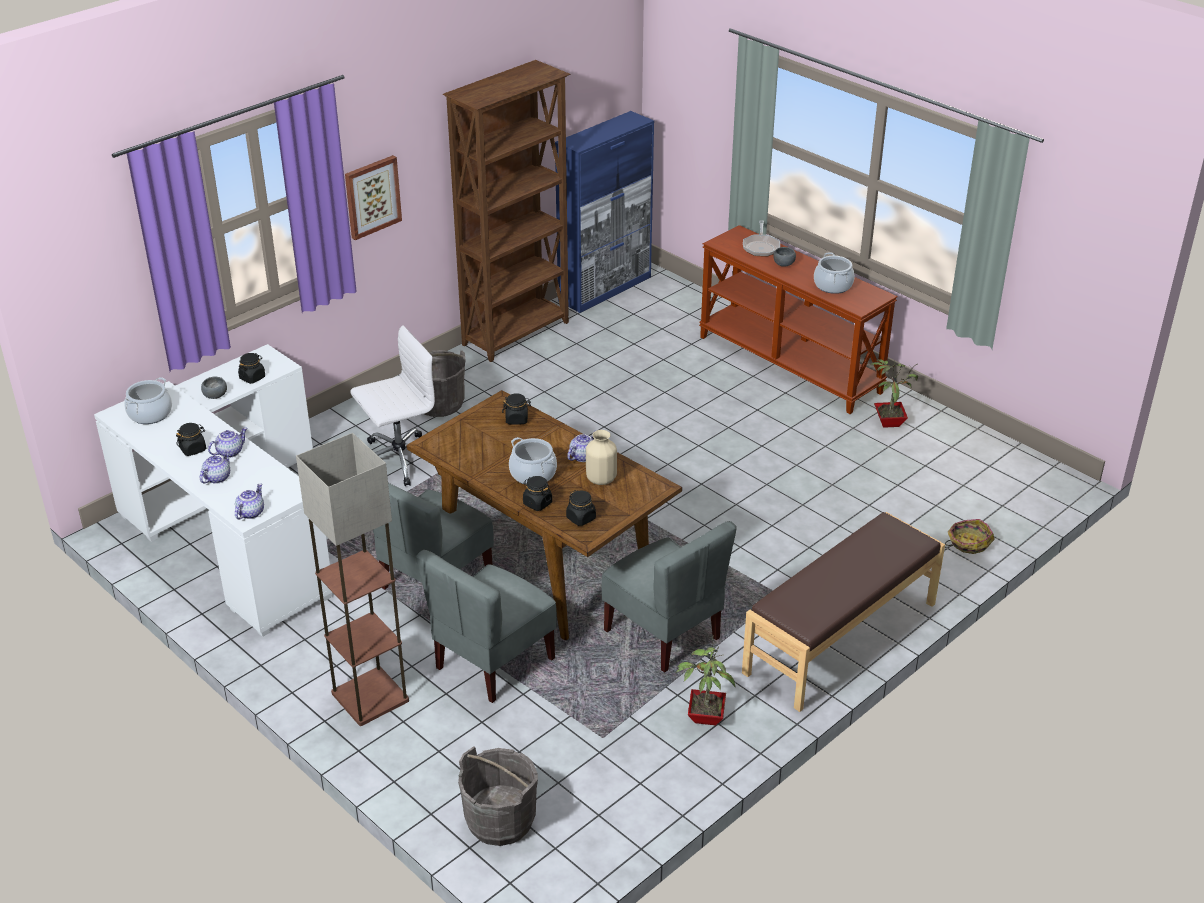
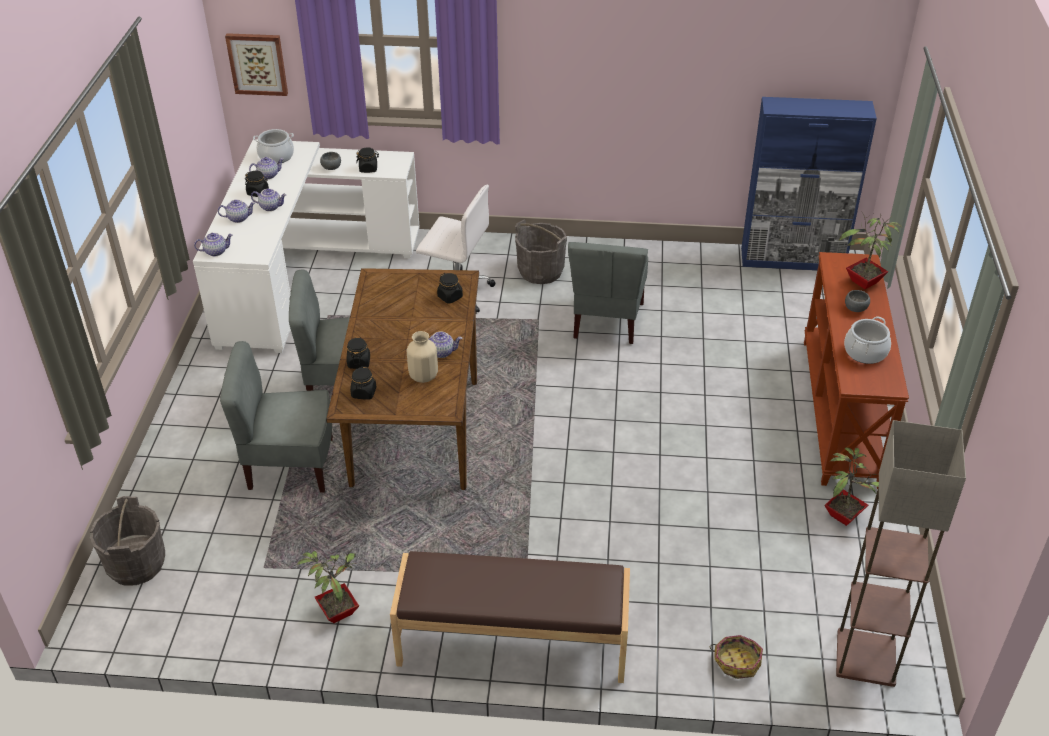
camera: 50 degrees right, 5 degrees up
(174, 431) = (268, 175): none -> teapot
(368, 697) = (202, 429): floor lamp -> floor lamp (864, 657)
(372, 196) = (539, 70): picture -> picture (257, 63)
(517, 334) = (672, 255): brown bookcase -> none
(533, 474) = (392, 341): cooking pot -> none
(664, 634) = (409, 534): grey chair -> grey chair (606, 321)
(761, 247) = (863, 283): frying pan -> potted plant

